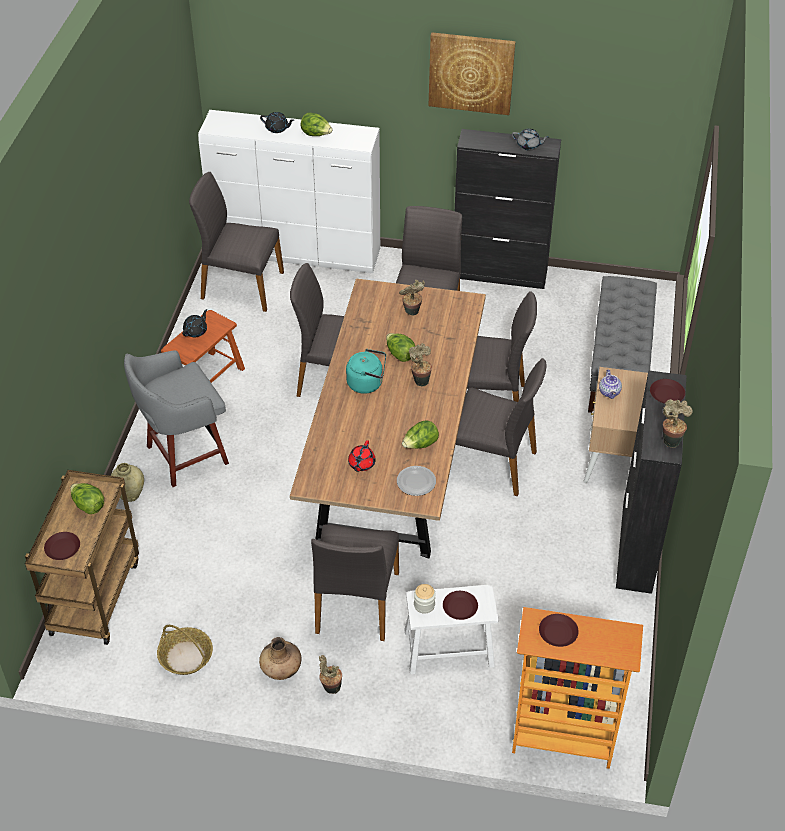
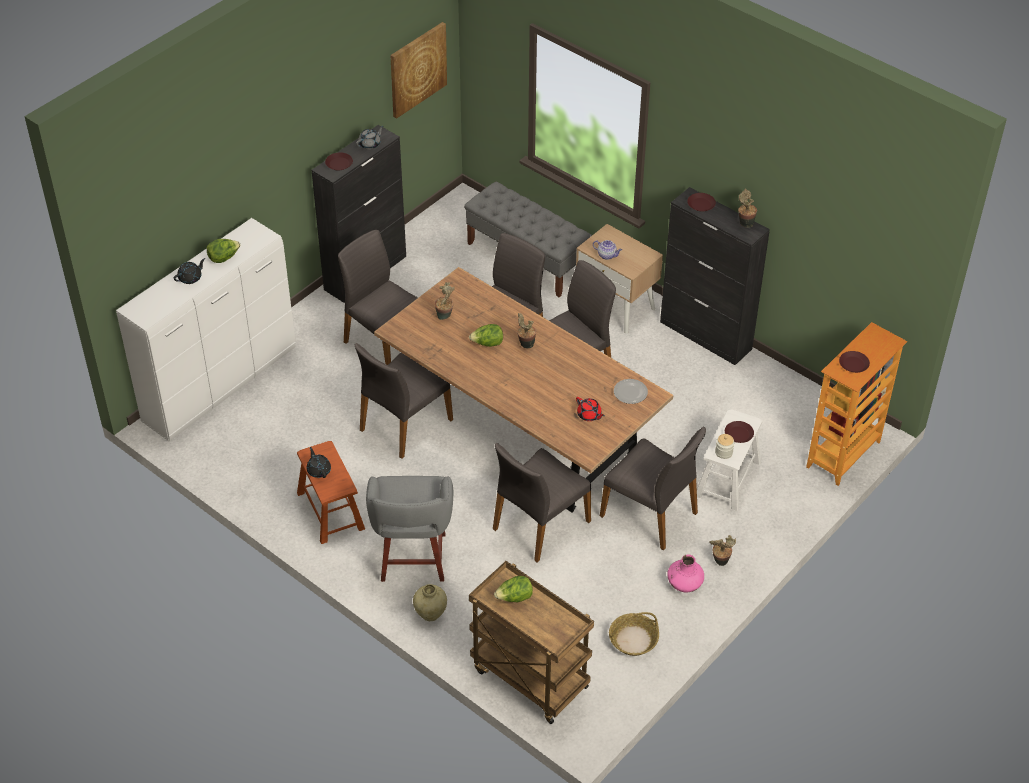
camera: 60 degrees left, 0 degrees up
(62, 548) = (551, 630): brown plate -> brown plate (339, 164)
(241, 286) = (229, 439): grey chair -> grey chair (539, 525)
(281, 669) = (684, 584): brown vase -> pink vase
(367, 383) = (504, 375): turquoise kettle -> none
(420, 445) = (594, 374): lettuce -> none
(471, 73) = (306, 117): picture -> picture (417, 69)

